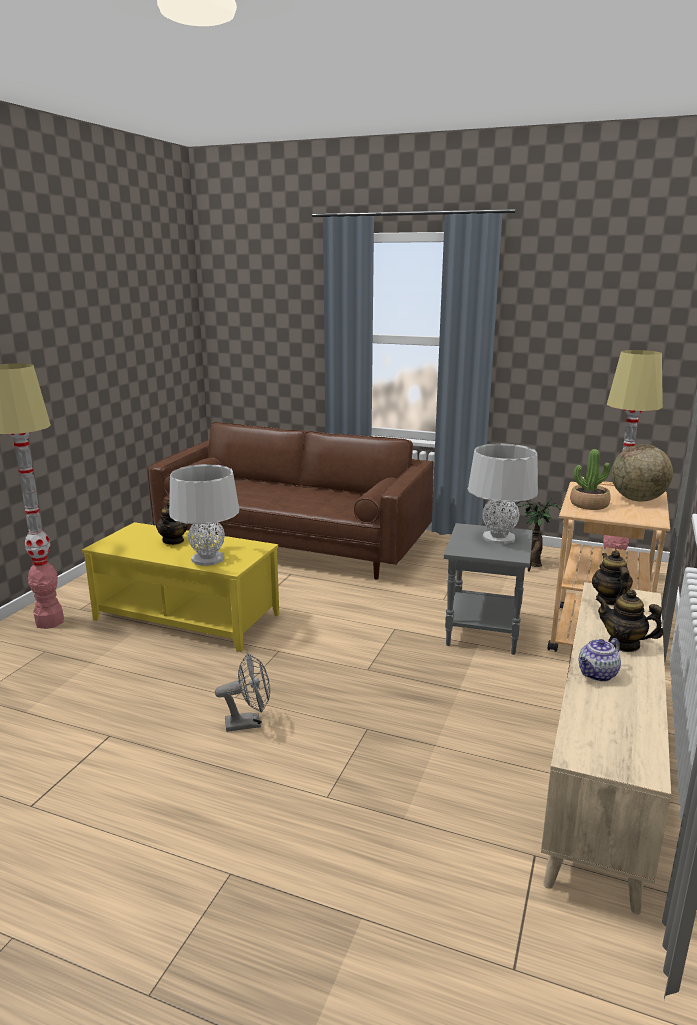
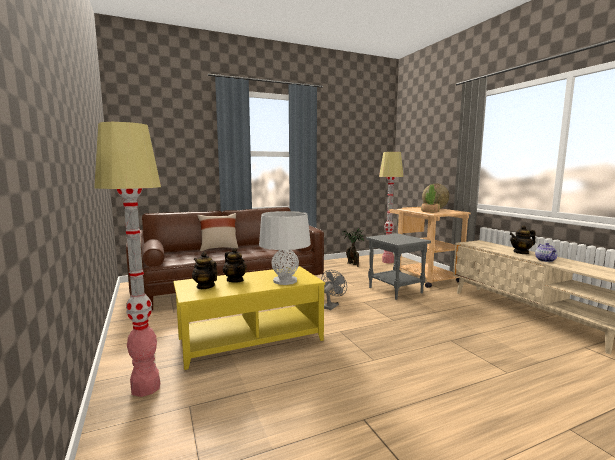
camera: 45 degrees left, 10 degrees down
(249, 723) = (408, 366): grey fan -> grey fan (331, 305)
(288, 486) = (219, 248): none -> beige pillow
(498, 538) = (397, 237): grey table lamp -> none
(609, 600) = (477, 244): teapot -> teapot (205, 286)

